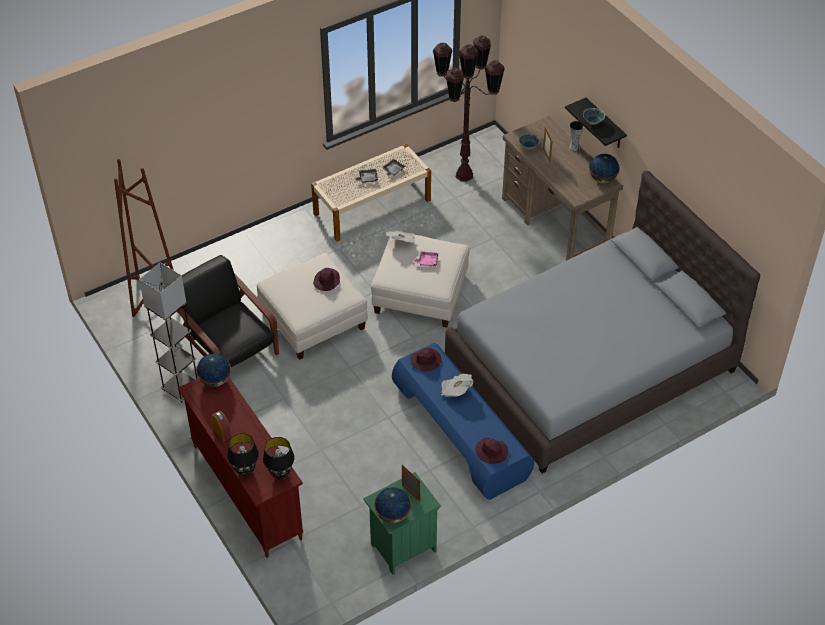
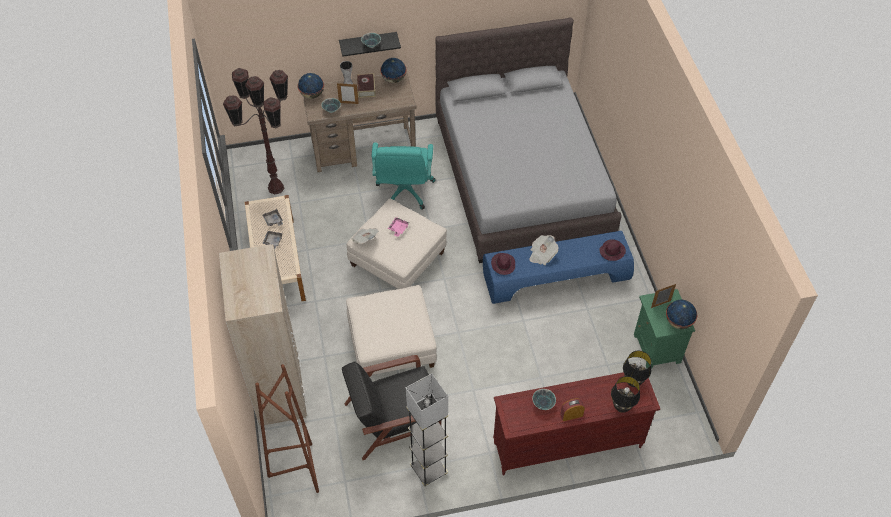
camera: 70 degrees left, 5 degrees up
(215, 381) = (508, 406): globe -> globe (312, 95)
(226, 407) = (543, 404): none -> bowl
(228, 257) = (280, 391): none -> beige wardrobe
(326, 281) = (388, 305): purple hat -> none
(510, 273) = (404, 193): none -> turquoise office chair
(576, 162) = (366, 88): none -> book

